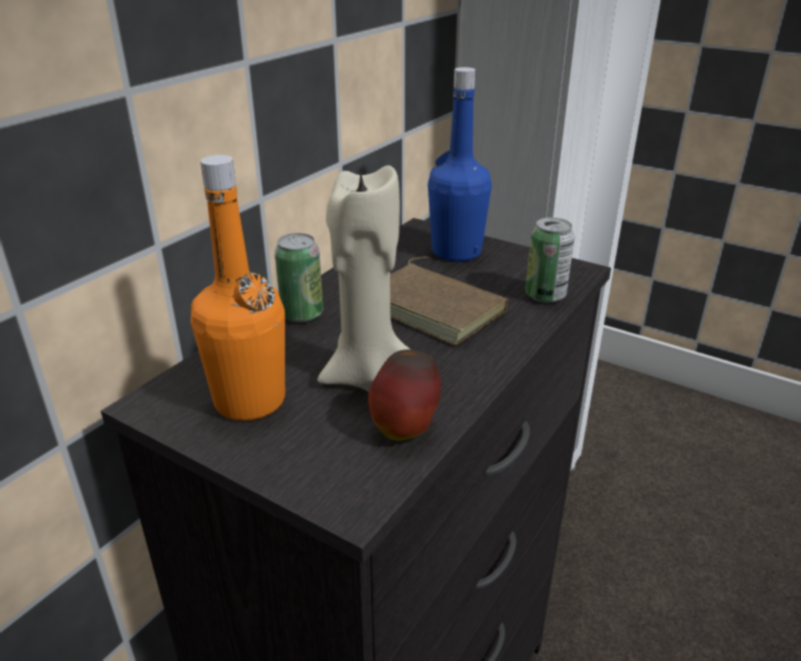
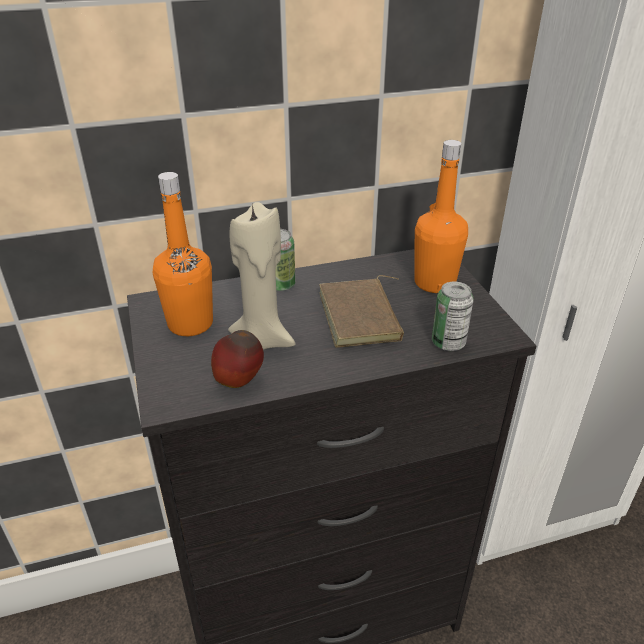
camera: 40 degrees right, 5 degrees up
(456, 252) = (434, 283): blue bottle -> orange bottle

